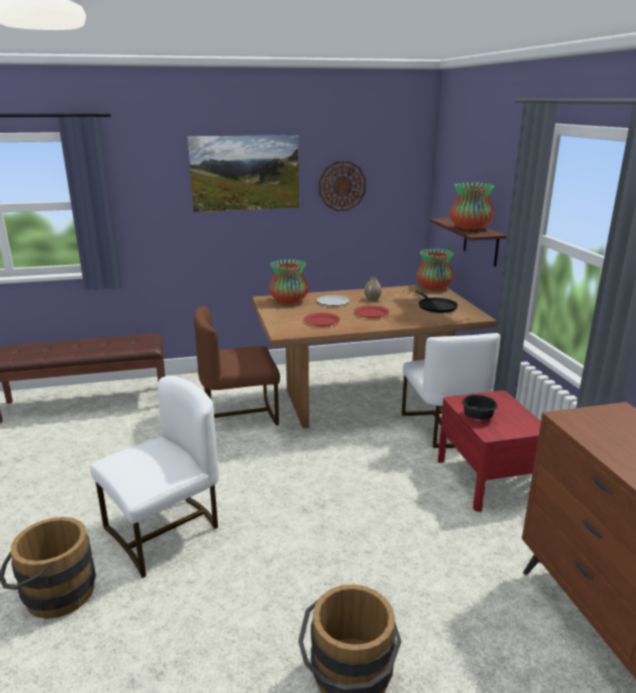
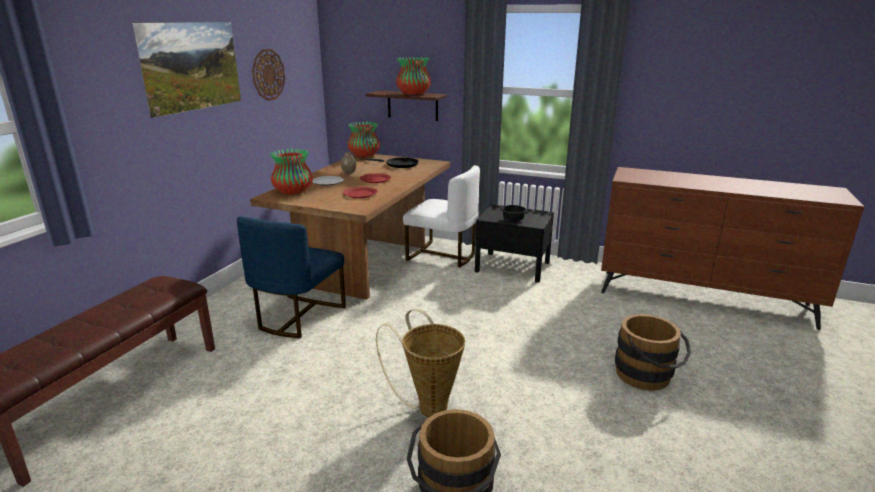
camera: 55 degrees left, 0 degrees up
(165, 531) = (428, 406): white chair -> basket
(240, 413) = (298, 317): brown chair -> blue chair
(487, 479) = (512, 267): red nightstand -> black nightstand

